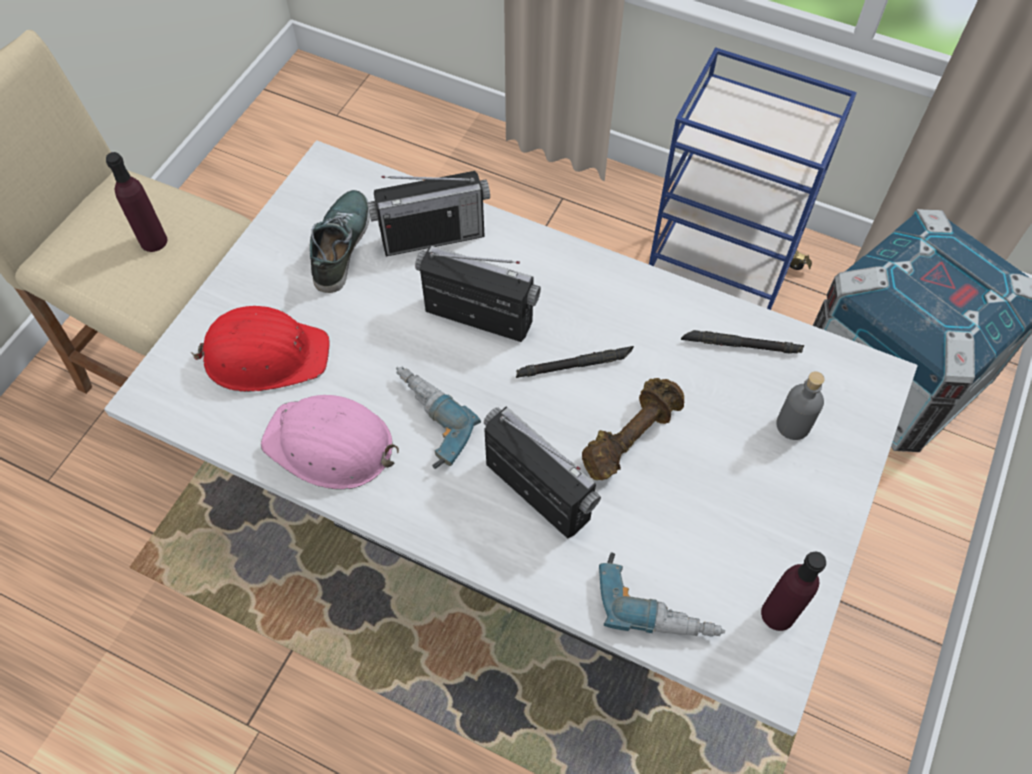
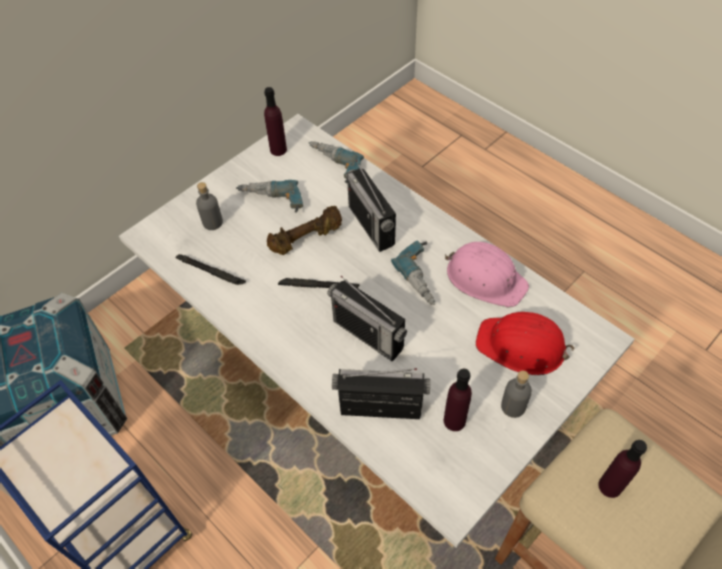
camera: 160 degrees left, 5 degrees down
(270, 278) = (513, 406): none -> grey bottle
(340, 245) = (454, 420): shoe -> purple bottle
(725, 489) = (270, 202): none -> power drill

